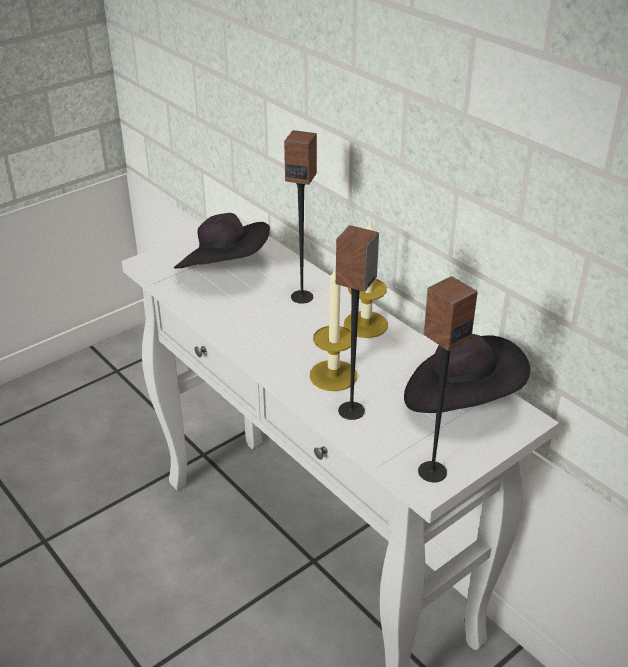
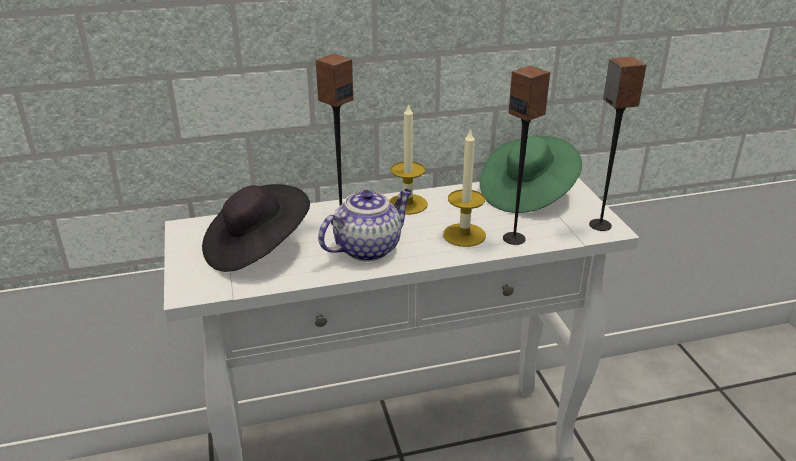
camera: 65 degrees left, 5 degrees down
(267, 325) = (368, 248): none -> teapot
(460, 400) = (527, 194): black hat -> green hat

